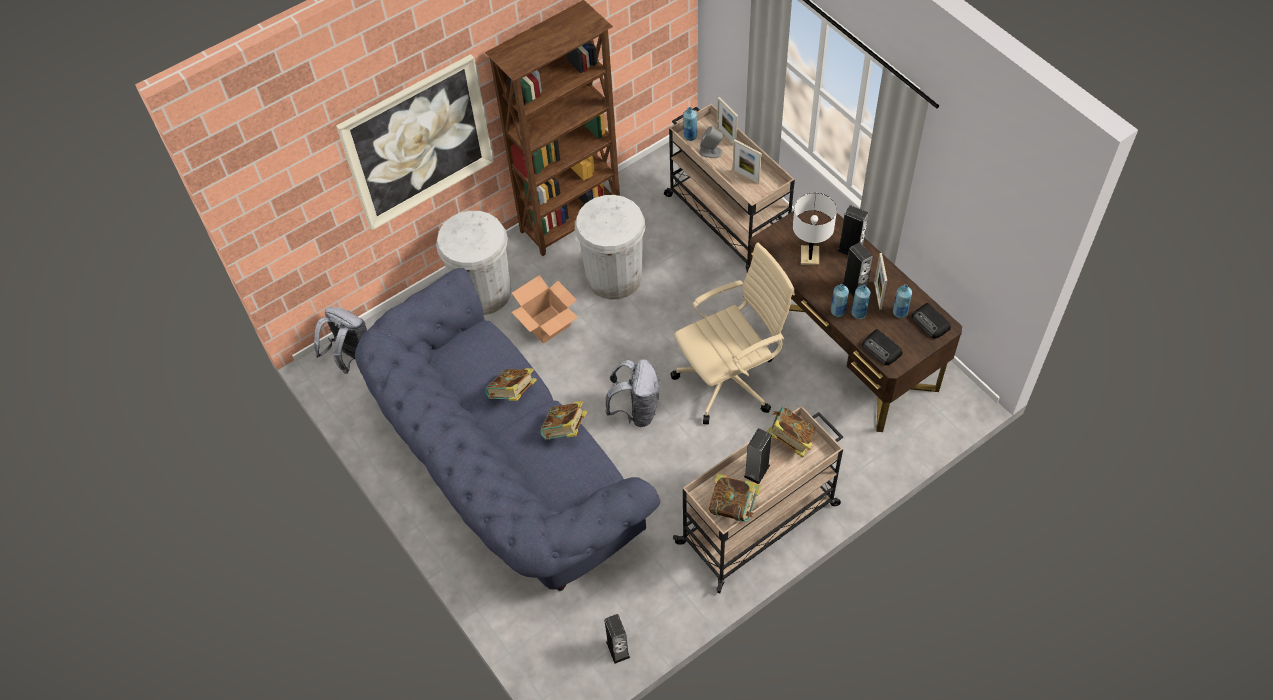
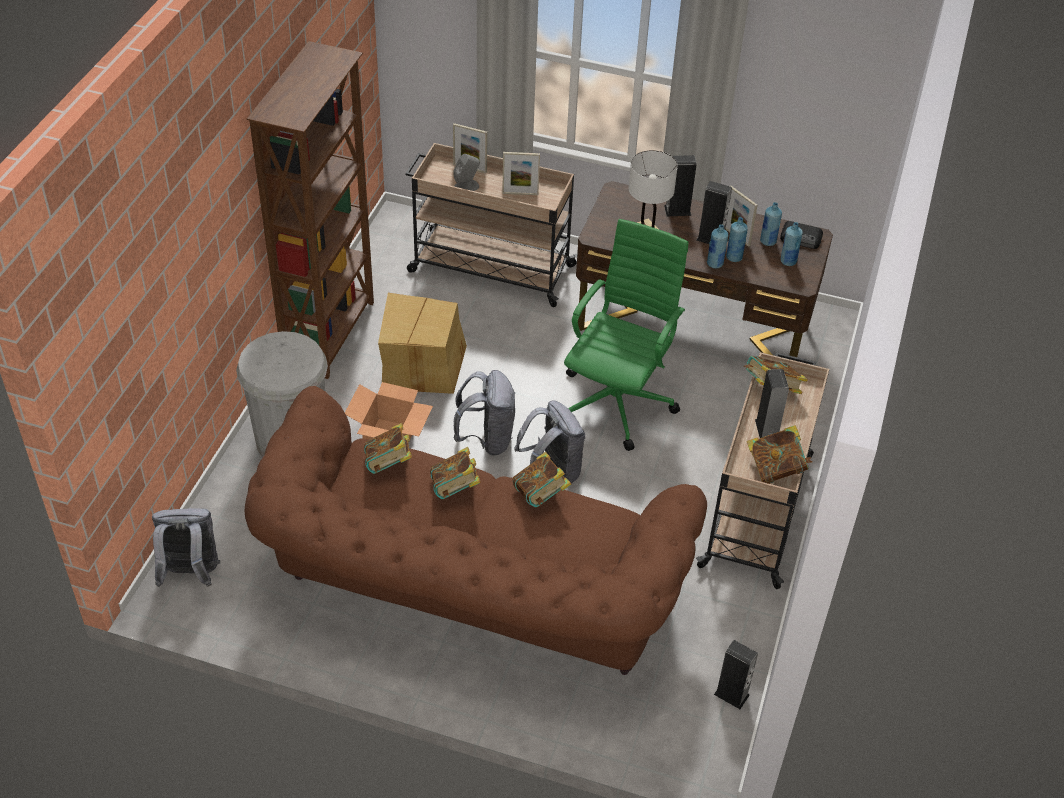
camera: 40 degrees left, 10 degrees down
(418, 142) = (203, 255): picture -> none
(485, 351) = (388, 464): none -> book
(505, 471) = (468, 595): blue sofa -> brown sofa
(611, 360) = (487, 439): none -> grey backpack
(614, 277) = (421, 364): white trash can -> cardboard box
(690, 136) = (433, 181): blue bottle -> blue bottle (788, 261)
(730, 379) = (617, 401): beige office chair -> green office chair
(882, 349) = (782, 277): radio -> none

